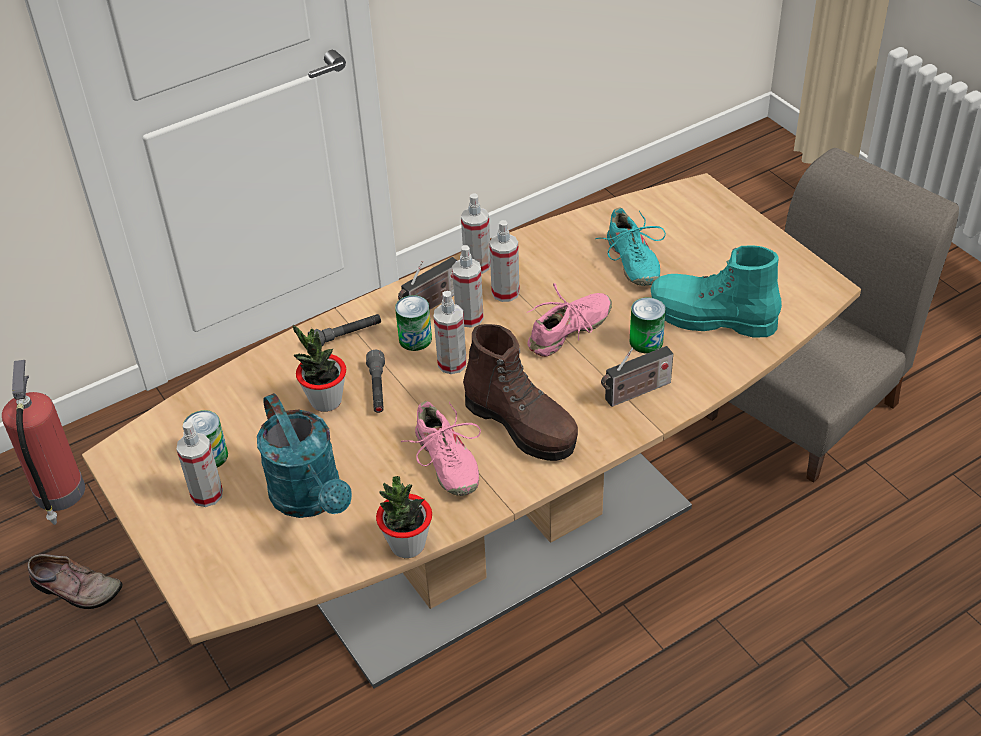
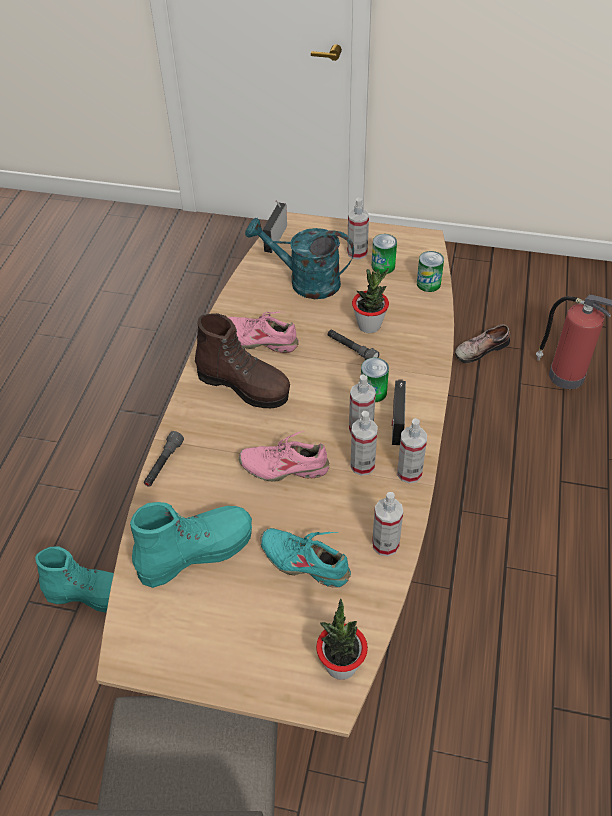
camera: 135 degrees right, 5 degrees up
(346, 336) = (415, 365): grey flashlight -> grey flashlight (163, 464)
(407, 545) = (232, 294): potted plant -> potted plant (341, 665)
(452, 363) = (330, 393): spray bottle -> spray bottle (385, 544)
(521, 425) = (244, 385): brown boot -> brown boot turned 150 degrees counterclockwise
(570, 332) = (284, 466): pink shoe -> pink shoe turned 90 degrees clockwise
(635, 393) = (196, 452): radio -> radio (276, 237)
(646, 341) = (225, 496): can -> can (428, 284)
(775, 644) = (91, 594): none -> turquoise boot

